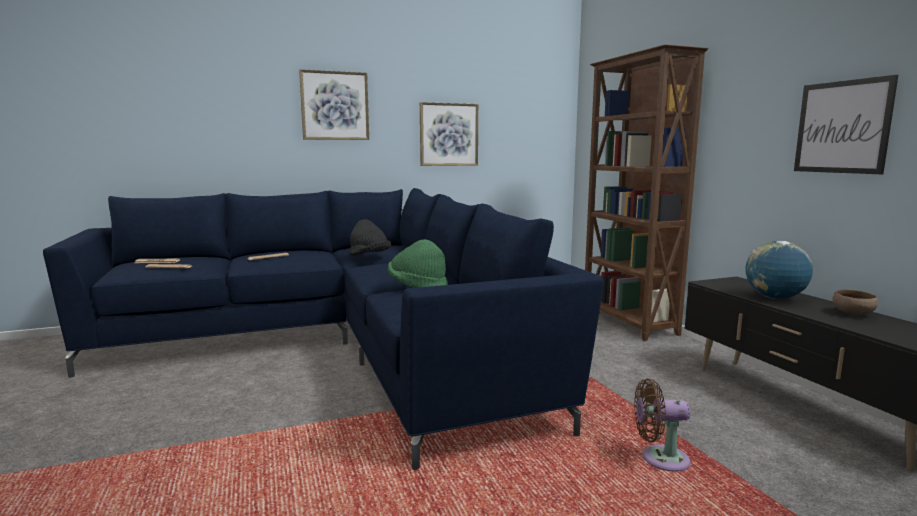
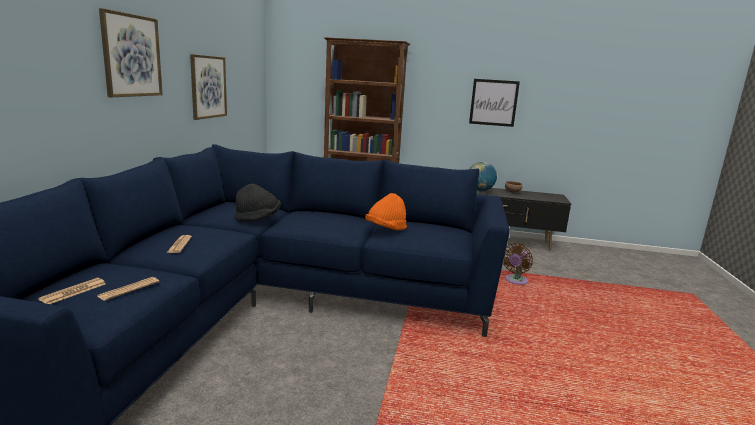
camera: 60 degrees left, 5 degrees up
(417, 286) = (386, 229): green hat -> orange hat

